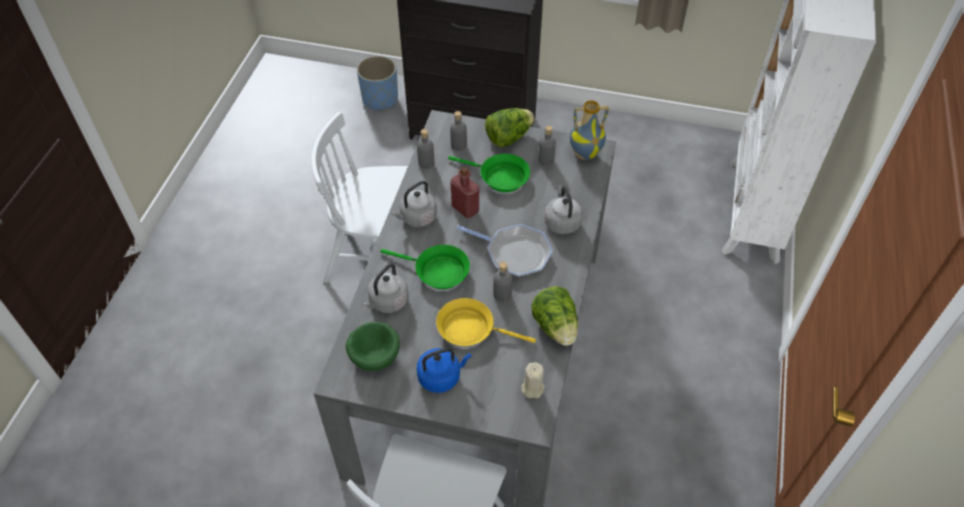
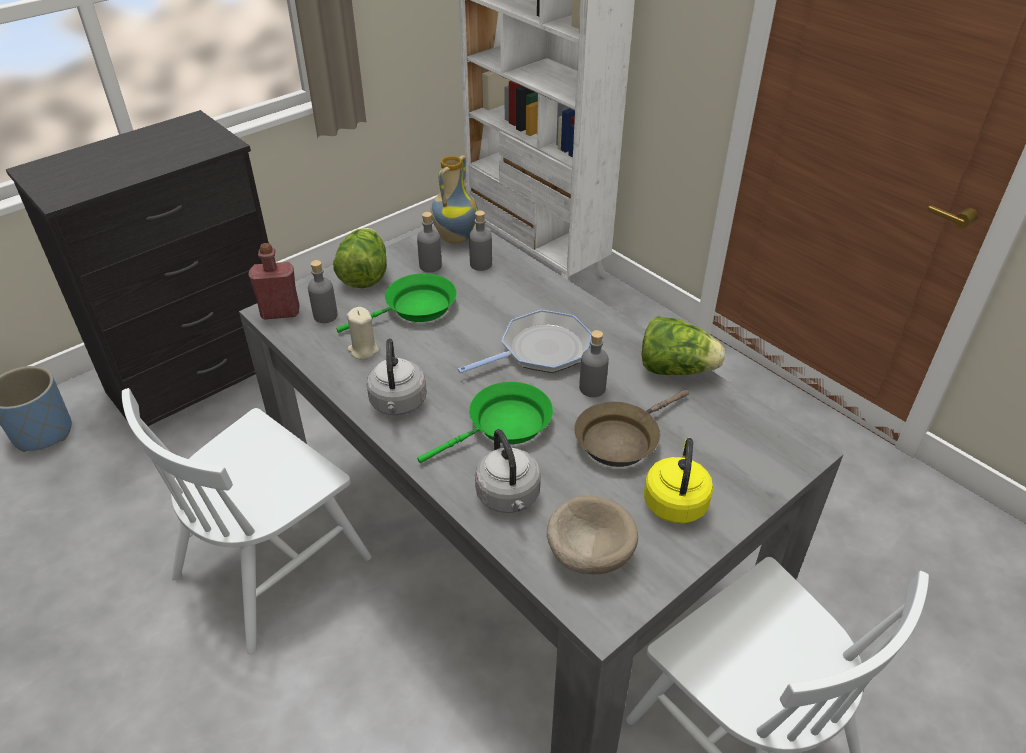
camera: 55 degrees left, 10 degrees down
(375, 355) = (588, 553): green bowl -> beige bowl
(426, 163) = (318, 354): grey bottle -> grey bottle (481, 264)
(441, 377) = (675, 501): blue kettle -> yellow kettle
(465, 208) = (430, 357): red bottle -> red bottle (280, 312)
(470, 329) = (621, 439): yellow frying pan -> brown frying pan
(532, 388) = (749, 428): beige candle -> beige candle (363, 350)
(562, 222) = (531, 296): grey kettle -> none

